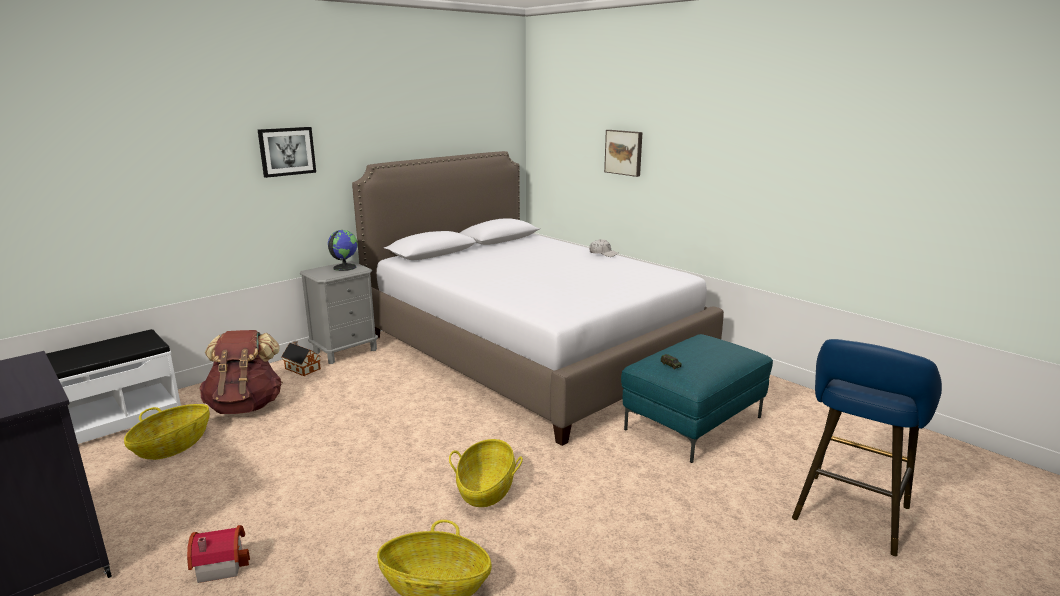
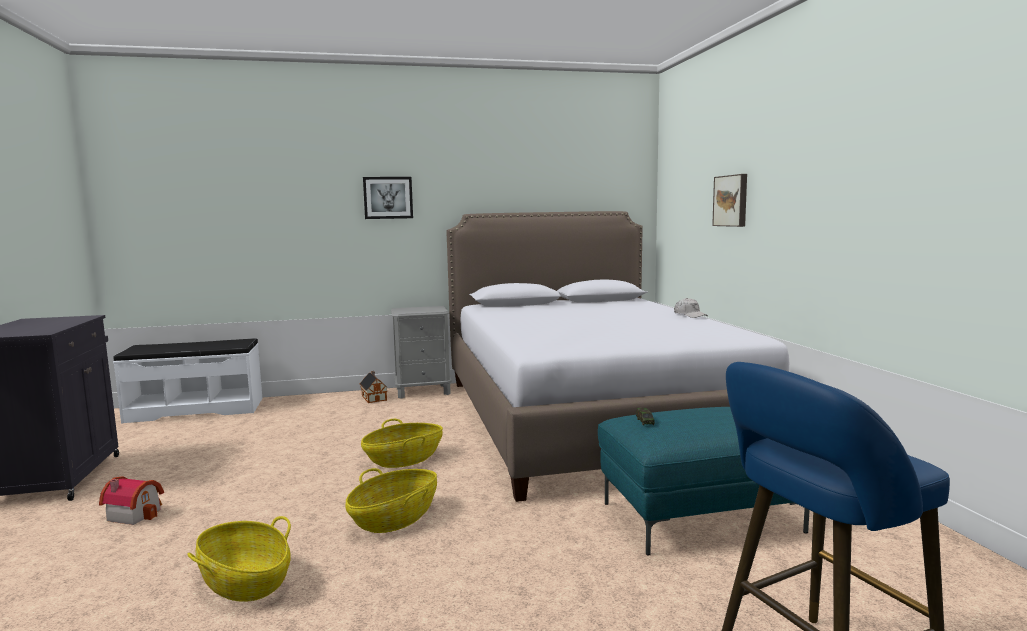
camera: 30 degrees right, 10 degrees down
(173, 446) = (220, 430): basket -> basket (404, 459)
(246, 406) = (300, 415): brown backpack -> none
(344, 267) = (428, 308): globe -> none

